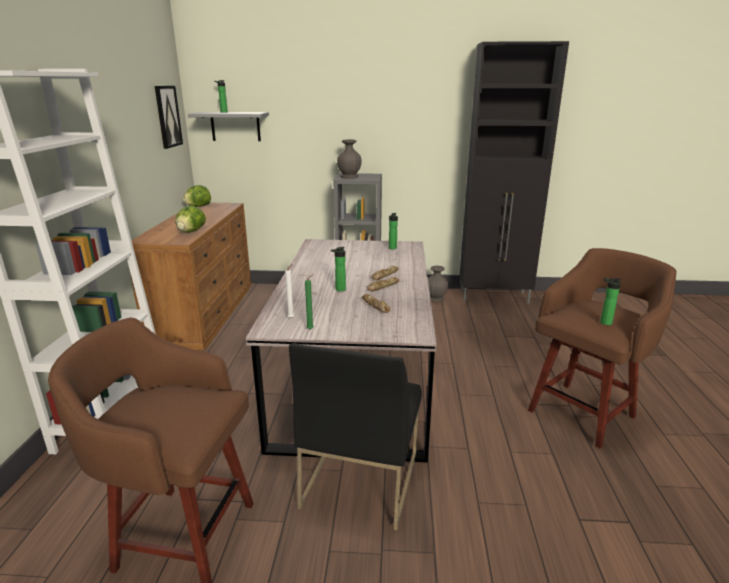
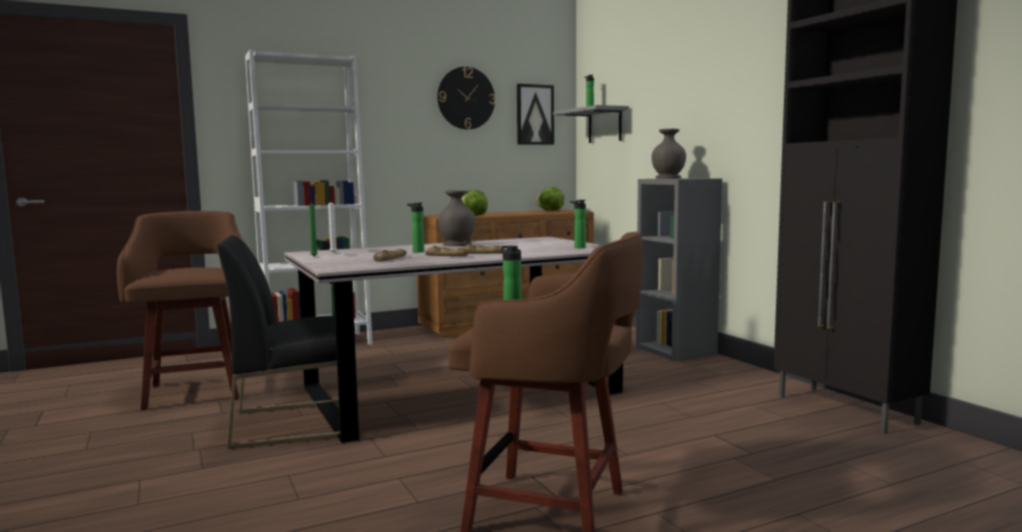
camera: 60 degrees right, 15 degrees down
(129, 105) = (466, 98): none -> wall clock
(436, 298) = (751, 382): grey vase -> grey vase (458, 245)

